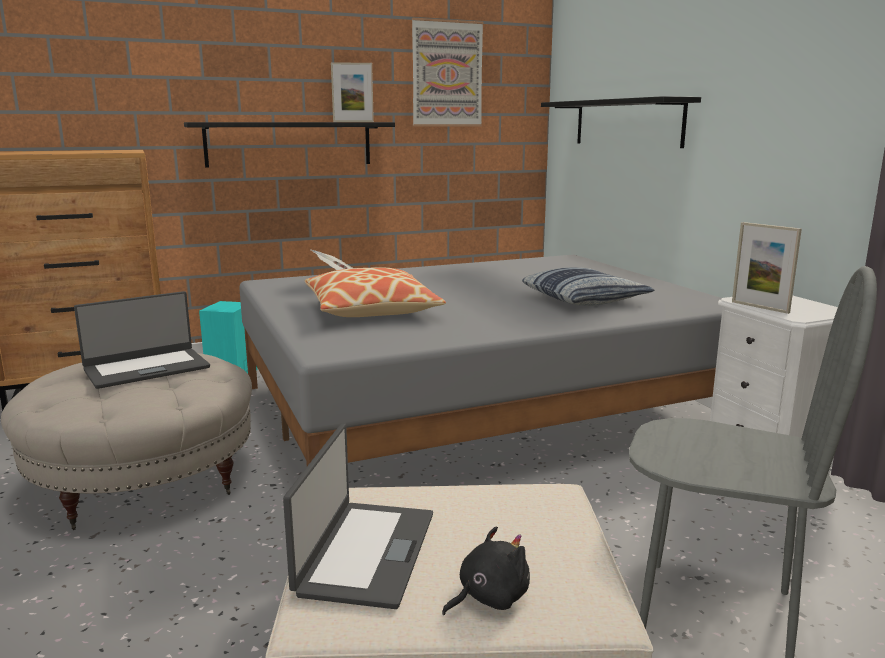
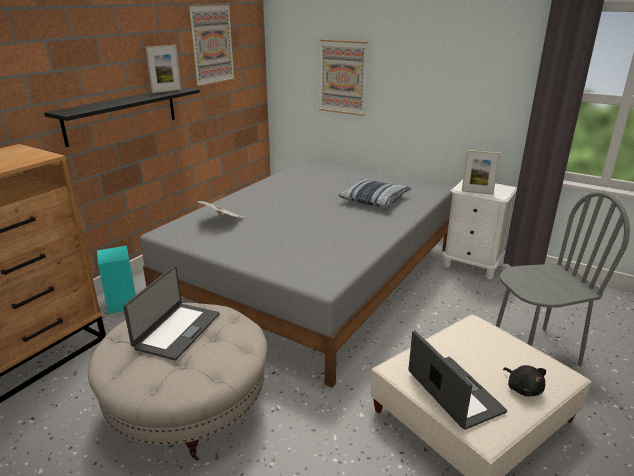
camera: 35 degrees left, 10 degrees up
(371, 309) = (282, 240): pillow -> none
(489, 597) = (523, 388): black plush toy -> black plush toy turned 135 degrees clockwise
(627, 123) = (343, 77): black shelf -> picture

